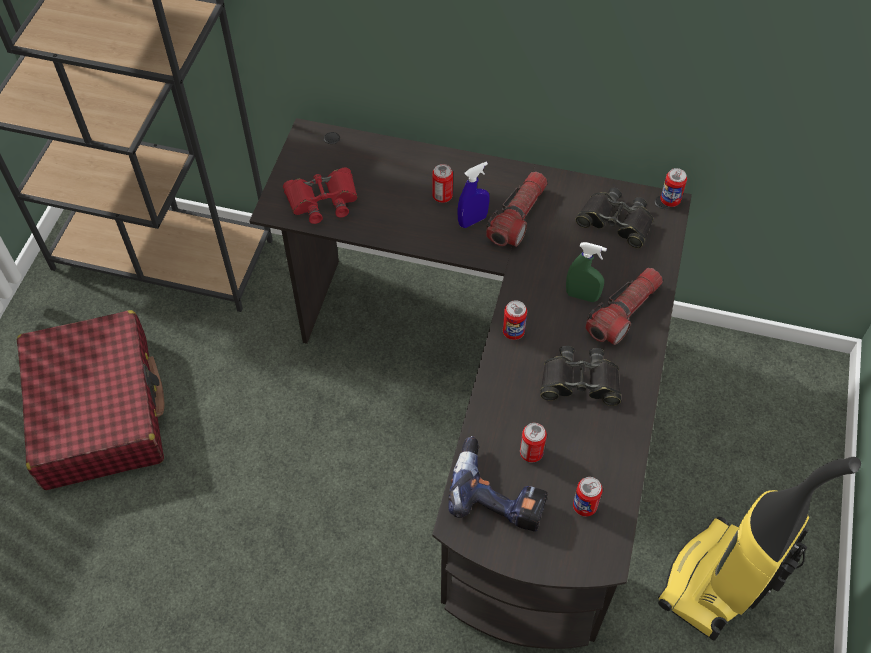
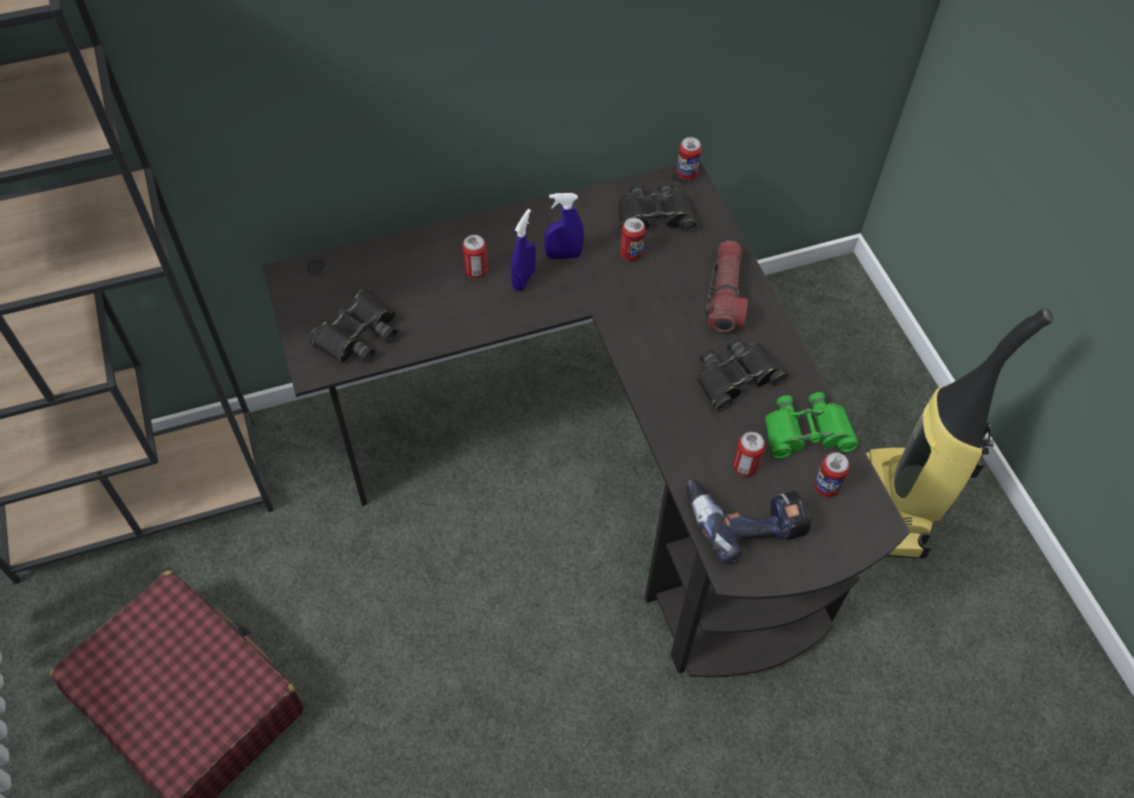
camera: 35 degrees left, 0 degrees up
(322, 200) = (358, 334): red binoculars -> black binoculars
(513, 332) = (643, 365): can -> can (631, 254)
(518, 217) = (563, 255): flashlight -> blue spray bottle
(582, 296) = (677, 299): green spray bottle -> none
(603, 455) = (806, 432): none -> green binoculars

